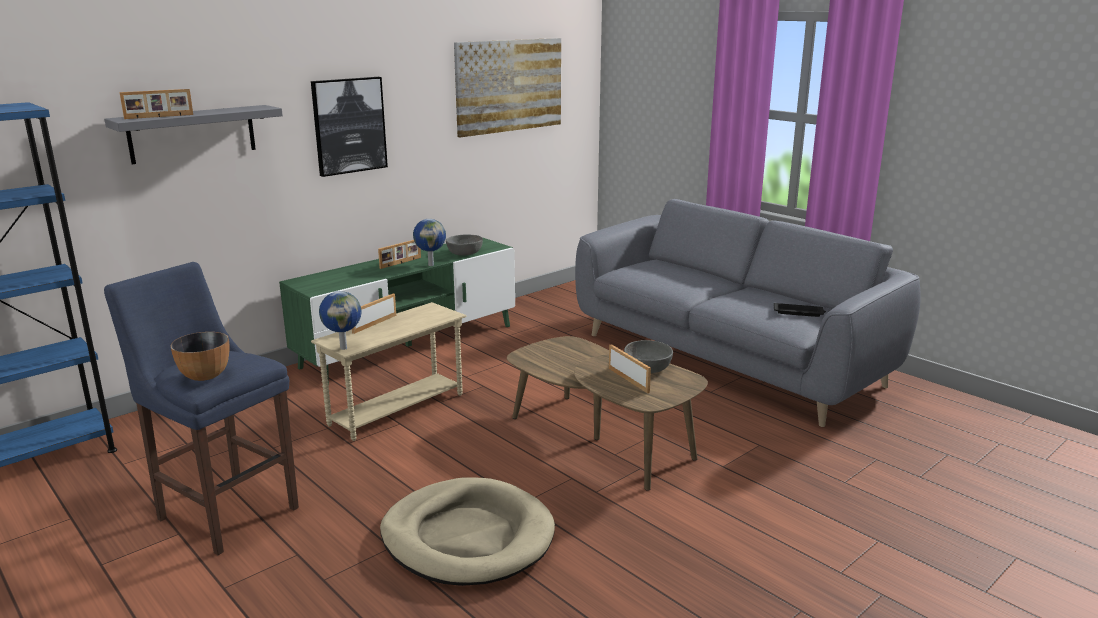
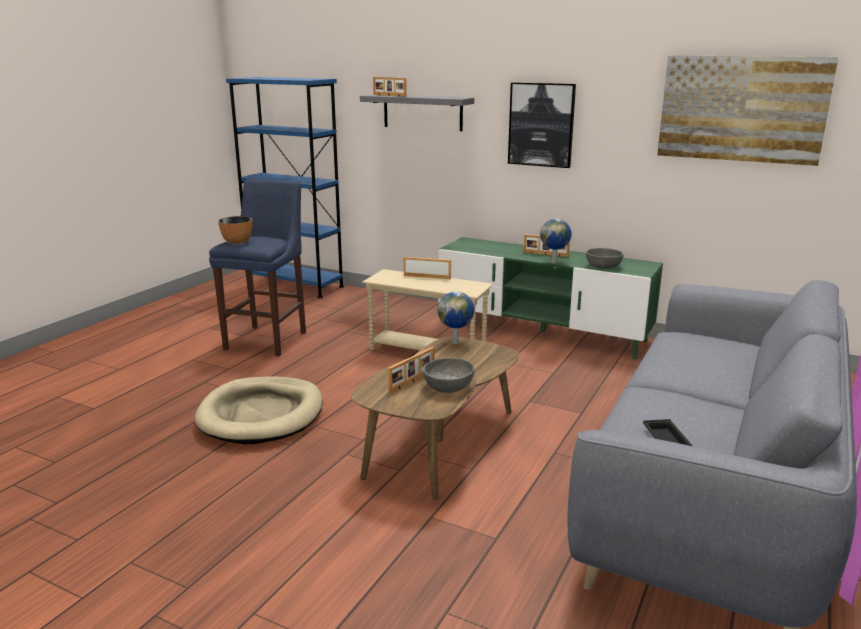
camera: 70 degrees right, 0 degrees up
(343, 348) = (376, 278): globe -> globe (456, 342)

